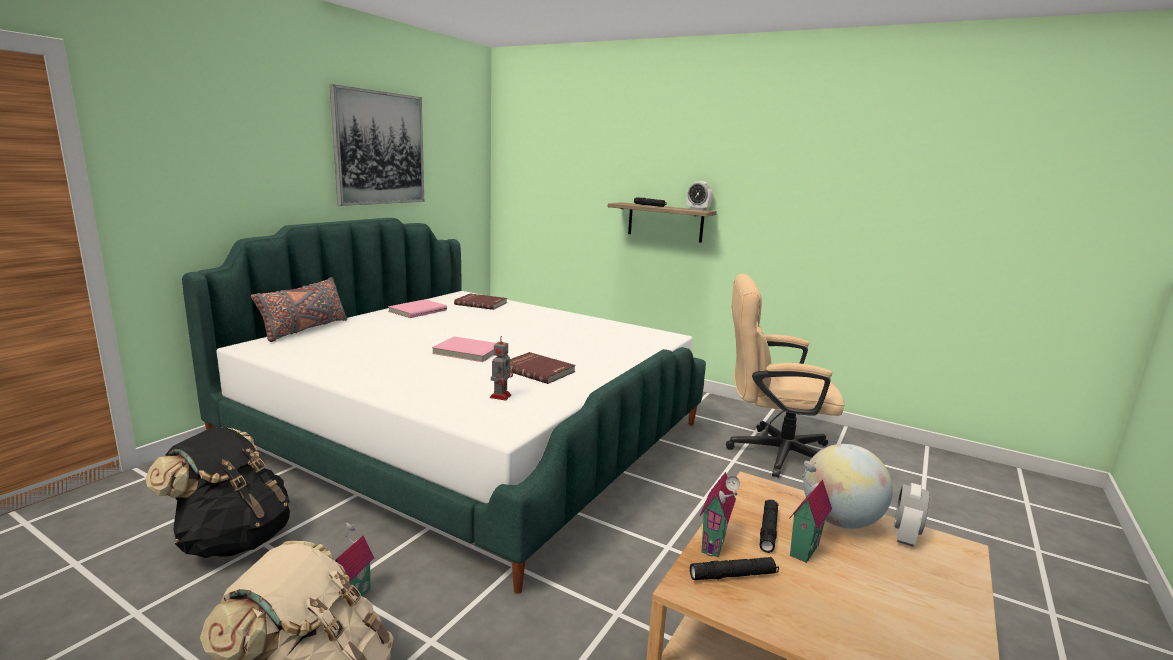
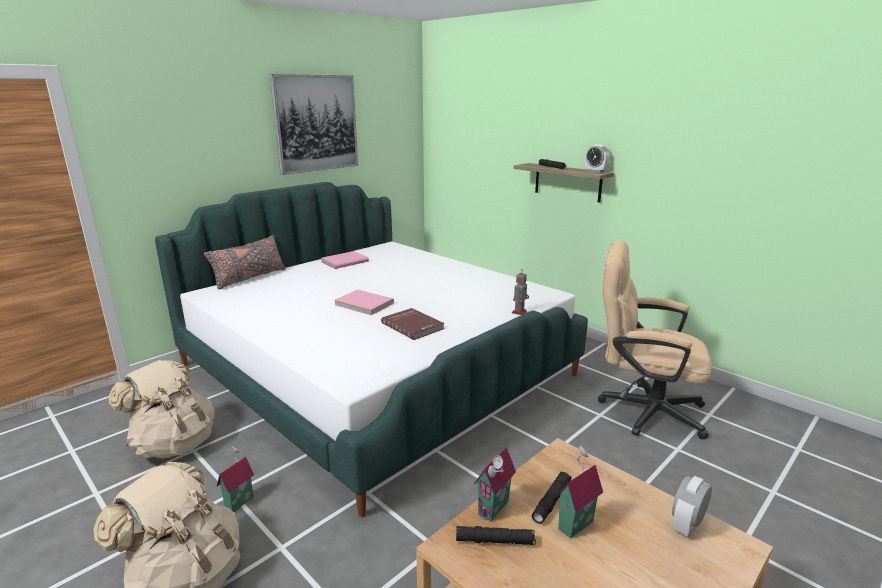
camera: 15 degrees right, 5 degrees up
(233, 539) = (174, 444): black backpack -> beige backpack
(481, 303) = (401, 255): red book -> none
(501, 396) = (368, 350): toy robot -> toy robot (519, 312)
(839, 521) = (627, 500): globe -> none

